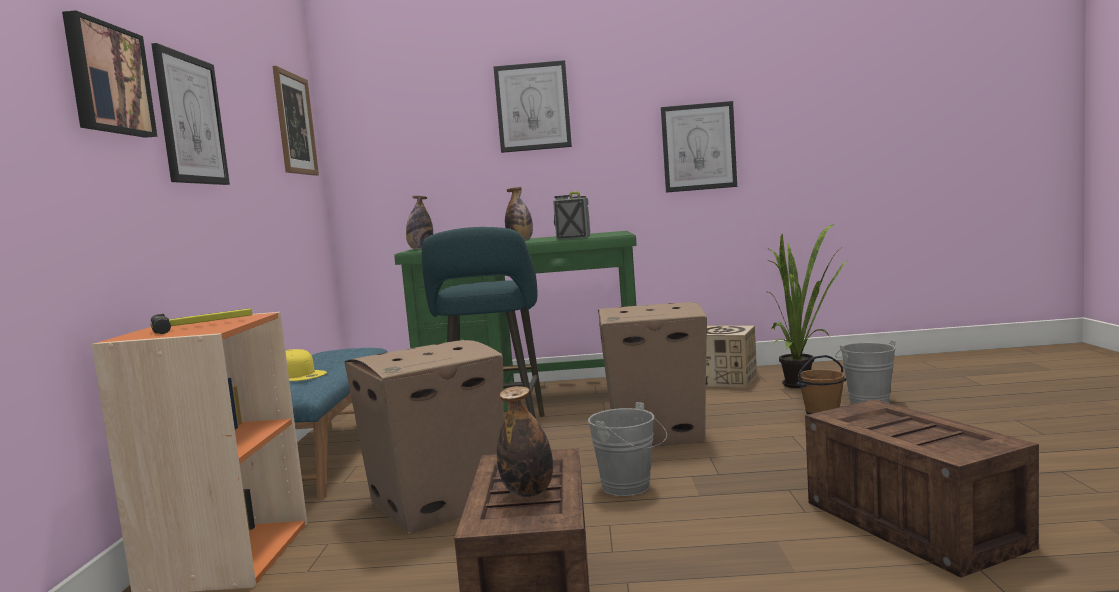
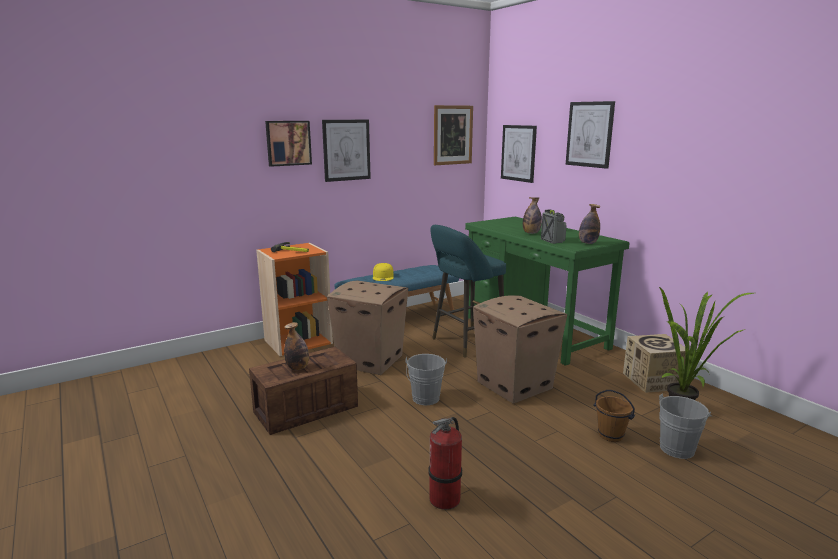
camera: 55 degrees right, 10 degrees up
(421, 249) = (491, 221): bottle -> bottle (588, 243)
(698, 147) = (699, 187): picture -> picture (518, 153)
(916, 524) = (445, 499): crate -> fire extinguisher

